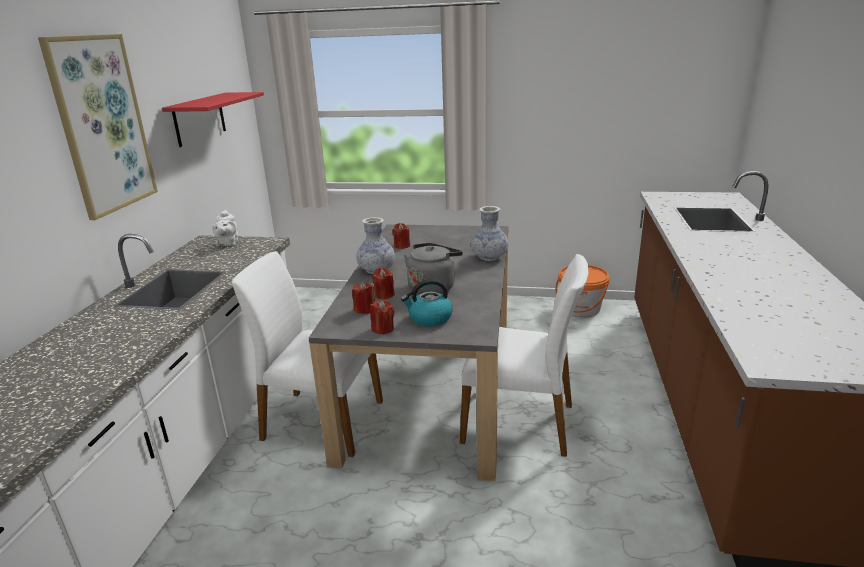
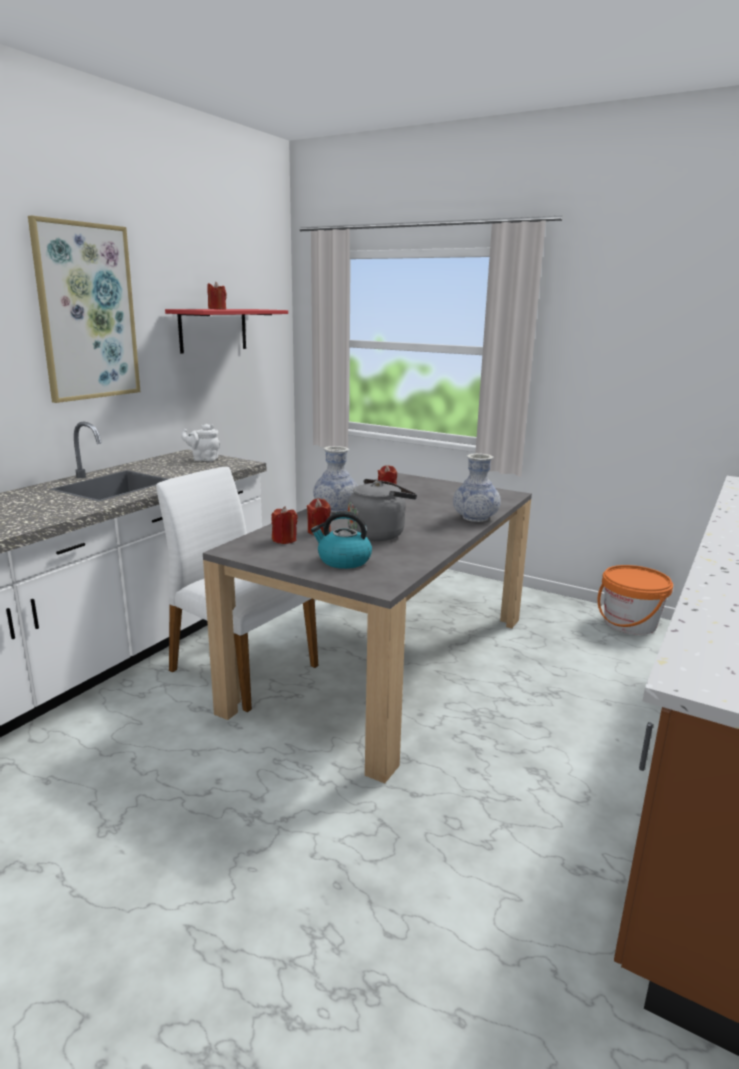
camera: 20 degrees right, 5 degrees down
(228, 243) = (203, 459): white teapot -> white teapot turned 75 degrees clockwise
(383, 329) = (283, 560): red candle -> red candle (217, 309)
(520, 422) = (460, 729): white chair -> none

